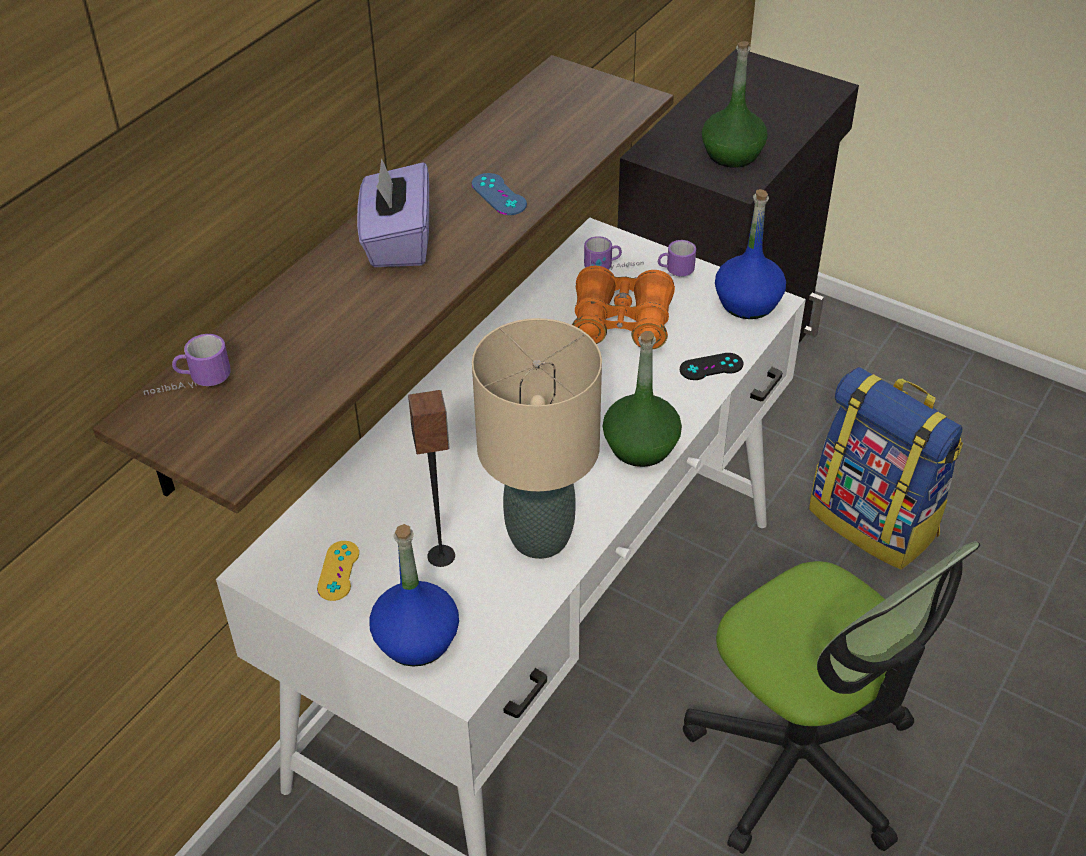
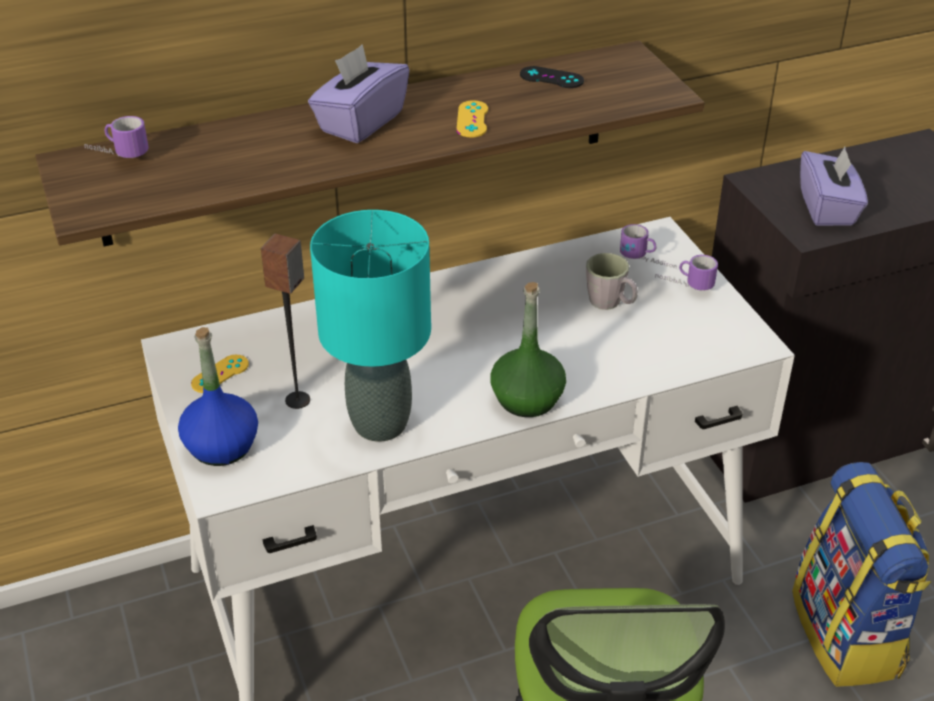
camera: 35 degrees right, 5 degrees down
(499, 194) = (472, 119): blue game controller -> yellow game controller
(540, 536) = (381, 423): beige table lamp -> turquoise table lamp
(621, 322) = (611, 303): orange binoculars -> grey mug
(711, 367) = (650, 369): black game controller -> black game controller (551, 78)
(732, 154) = (828, 208): green bottle -> purple tissue box
(748, 302) = (737, 335): blue bottle -> none

